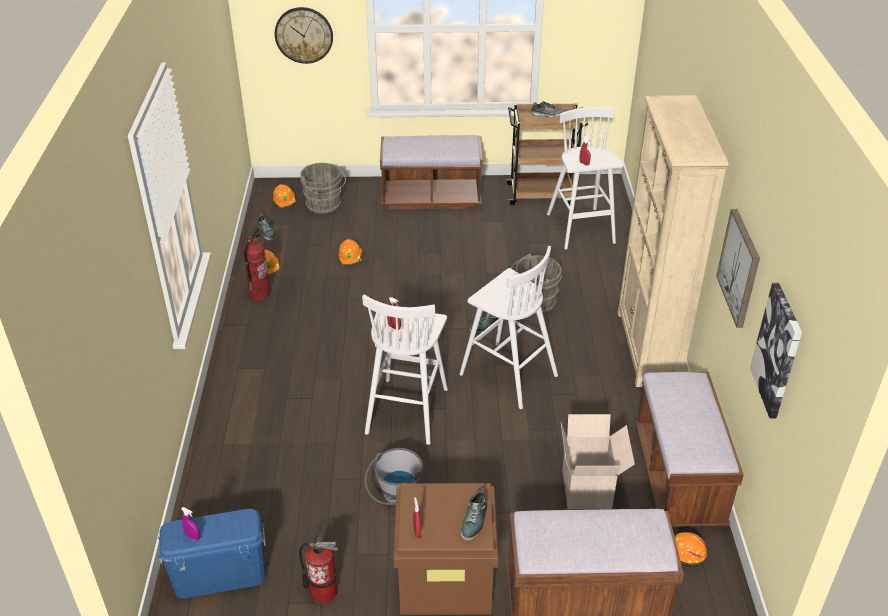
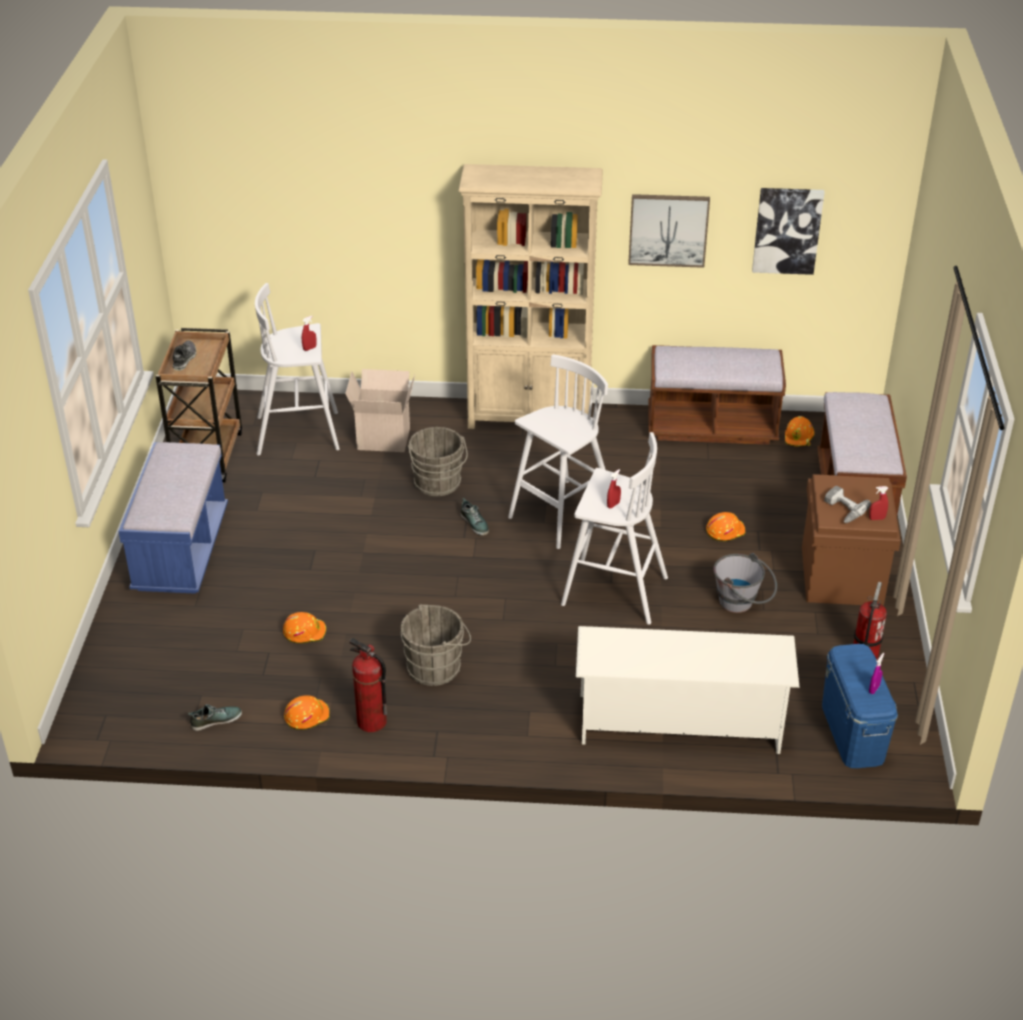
camera: 85 degrees left, 0 degrees up
(242, 454) = (679, 724): none -> white shoe rack
(285, 200) = (131, 703): orange hard hat -> orange hard hat (725, 531)
(304, 35) = (29, 476): wall clock -> none
(324, 205) = (162, 659): grey bucket -> grey bucket (437, 666)
(429, 503) = (842, 510): none -> power drill
(431, 198) = (181, 551): brown bench -> blue bench
(475, 521) = (860, 485): shoe -> none
(588, 489) = (728, 480): cardboard box -> cardboard box (385, 437)

